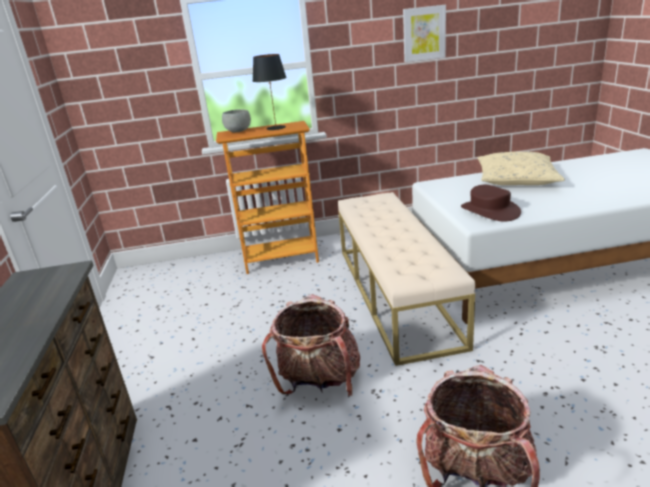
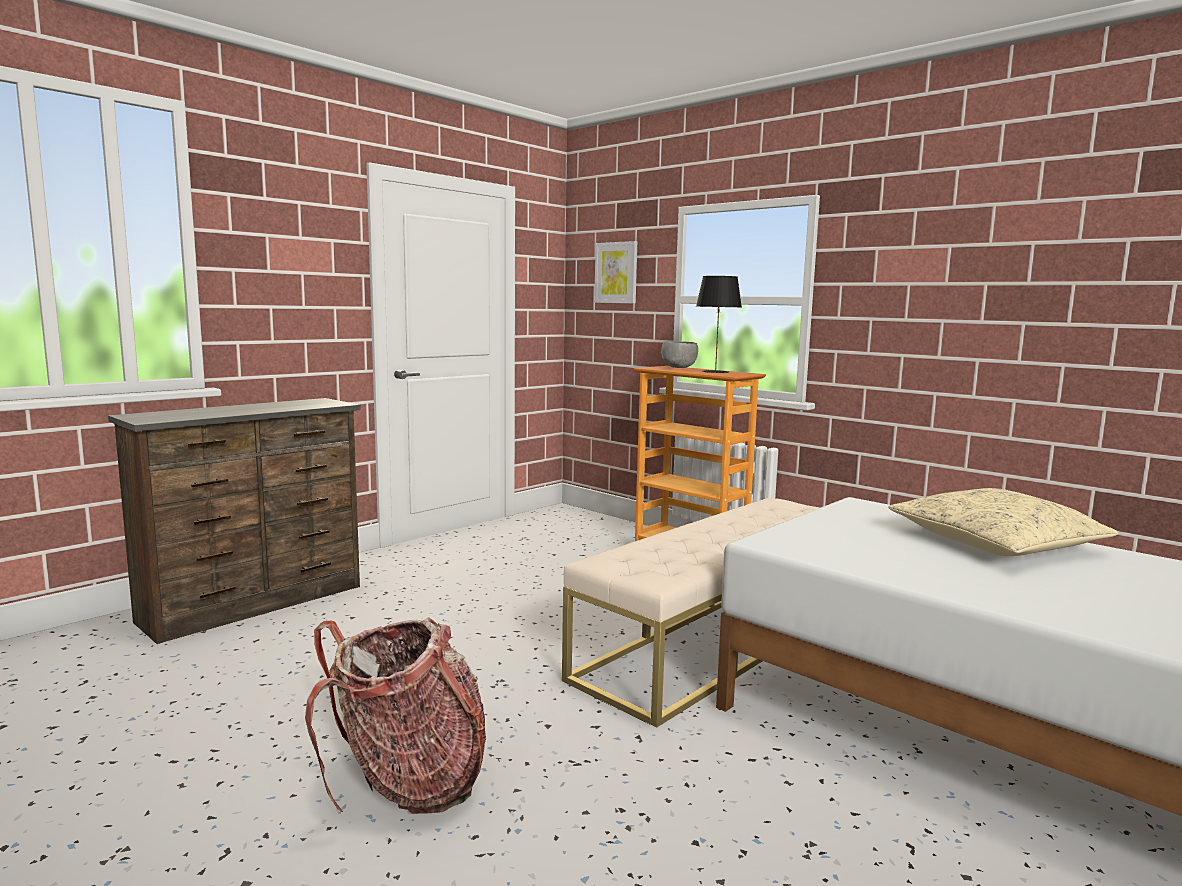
camera: 50 degrees right, 15 degrees down
(319, 381) = (487, 646): backpack -> none
(424, 33) = (1000, 276): picture -> picture (616, 272)
(489, 211) = (823, 542): brown hat -> none

